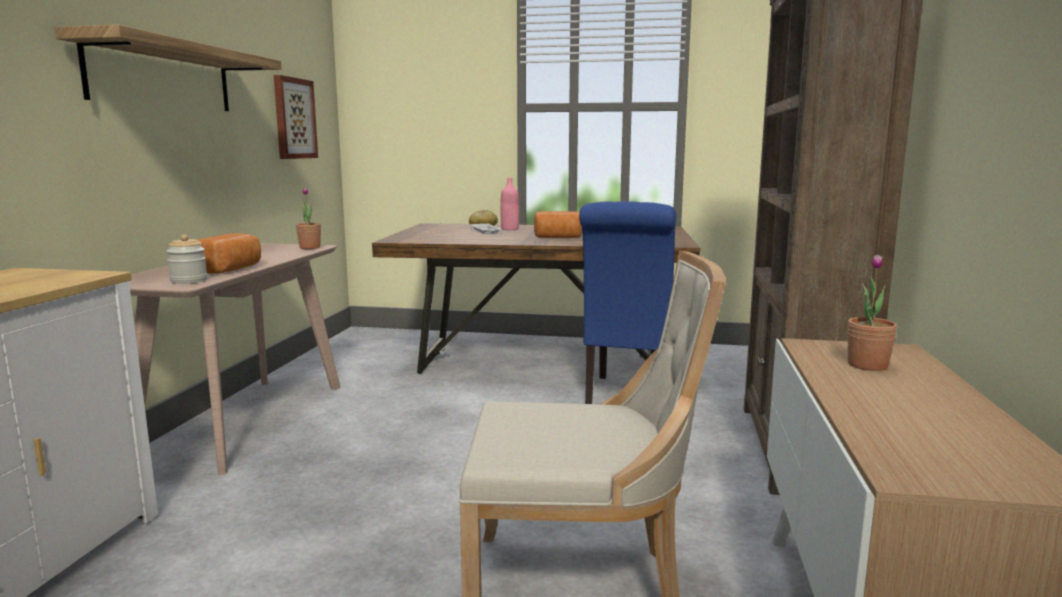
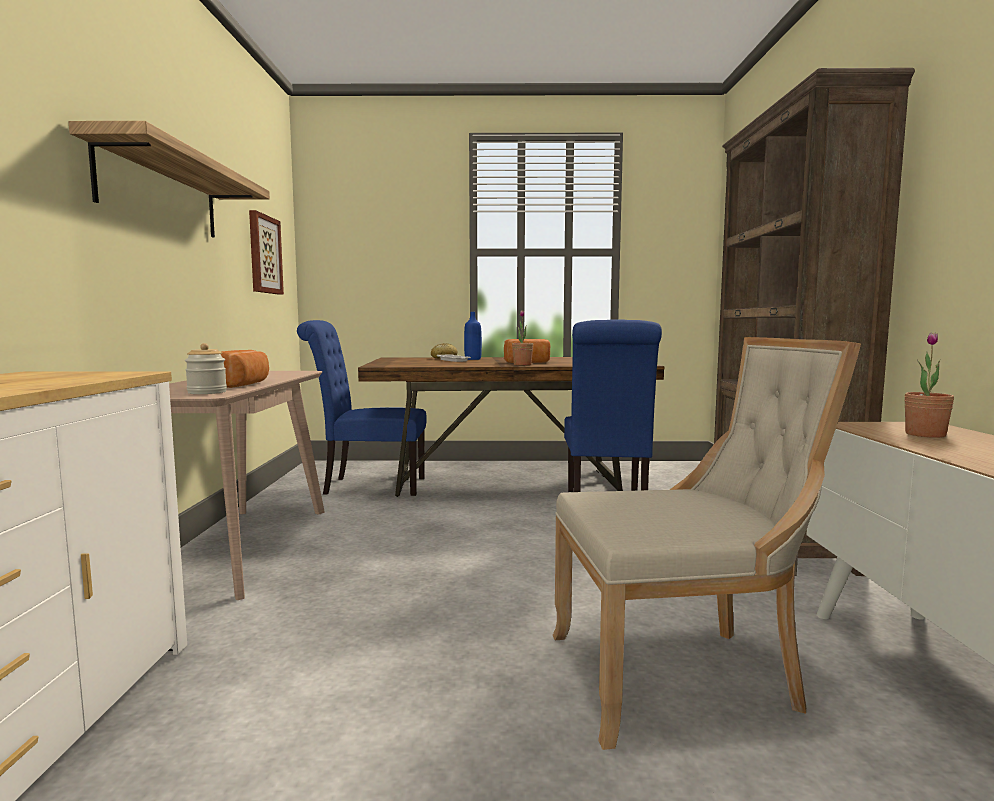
camera: 10 degrees left, 5 degrees down
(310, 248) = (297, 372): potted plant -> potted plant (522, 364)
(397, 360) = (368, 486): none -> blue chair
(510, 229) = (473, 359): pink bottle -> blue bottle

